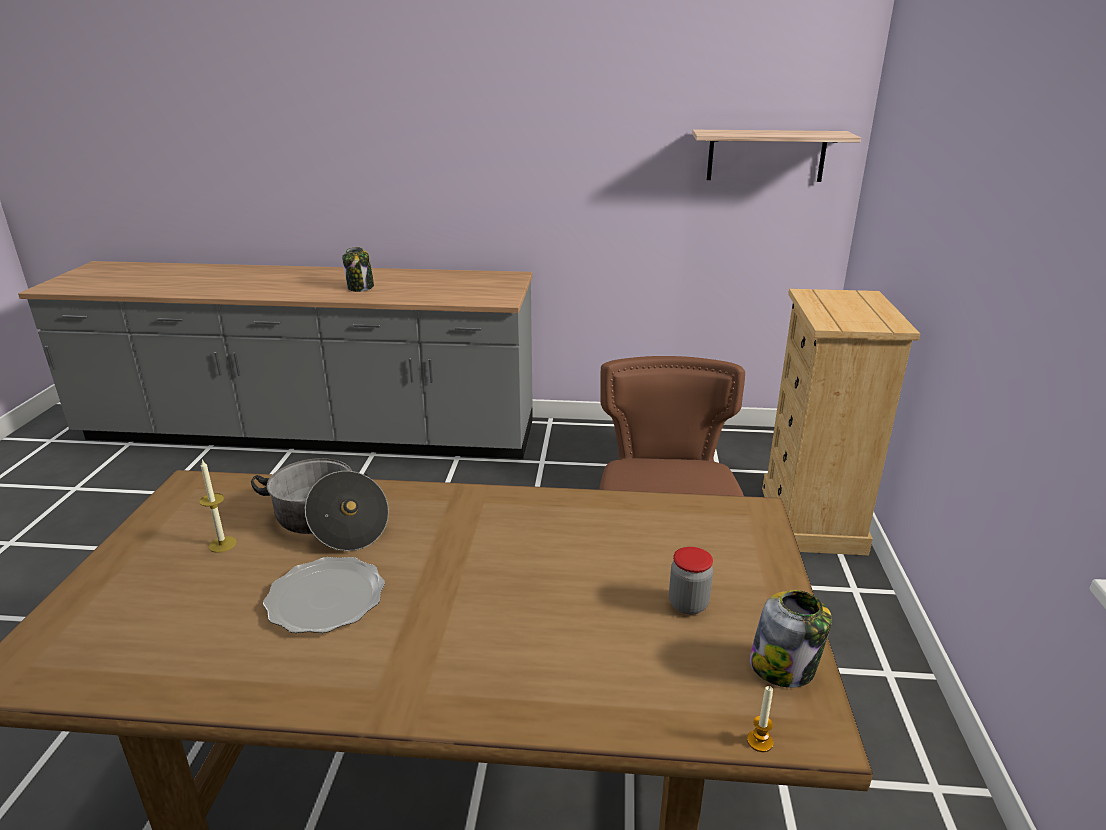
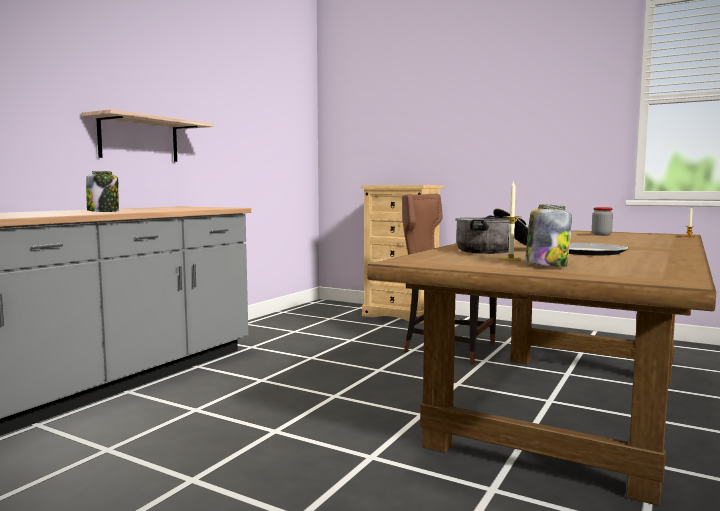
camera: 65 degrees left, 20 degrees down
(766, 155) = (286, 128): shelf -> shelf (139, 139)
(784, 667) = (644, 234): jar -> jar (546, 265)

